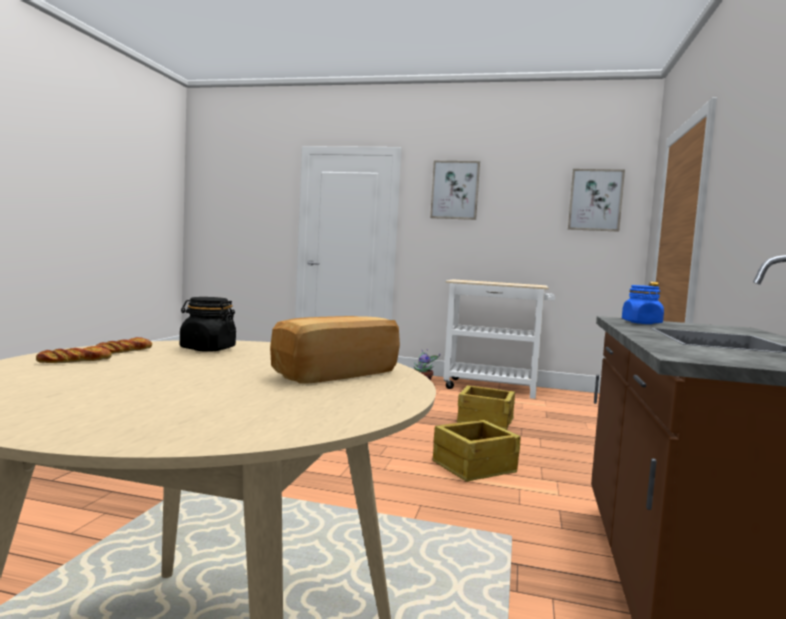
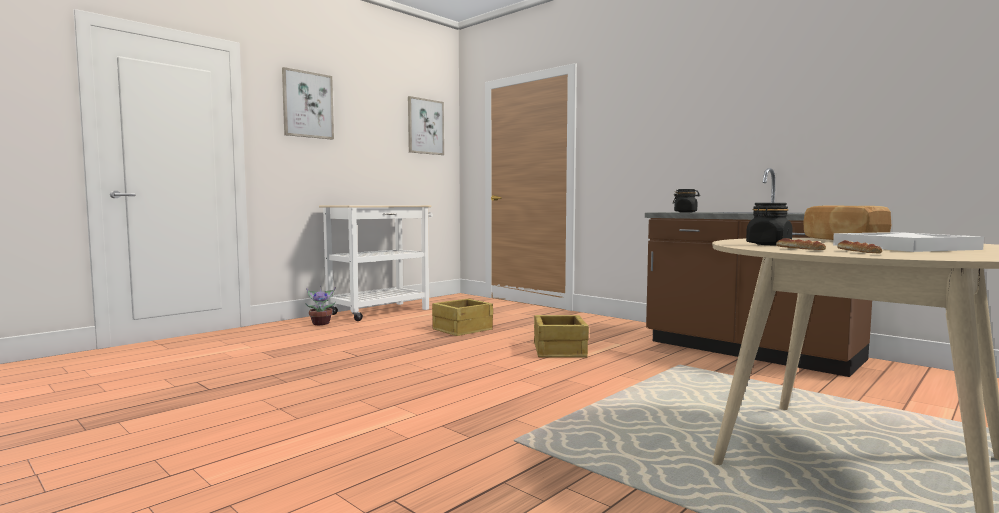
camera: 60 degrees left, 0 degrees up
(181, 380) = (901, 247): none -> white tray
(641, 323) = (685, 212): blue jar -> black jar

